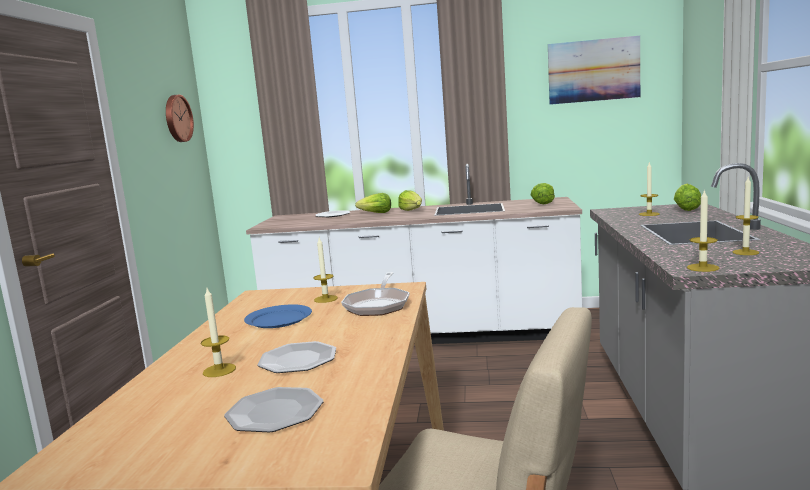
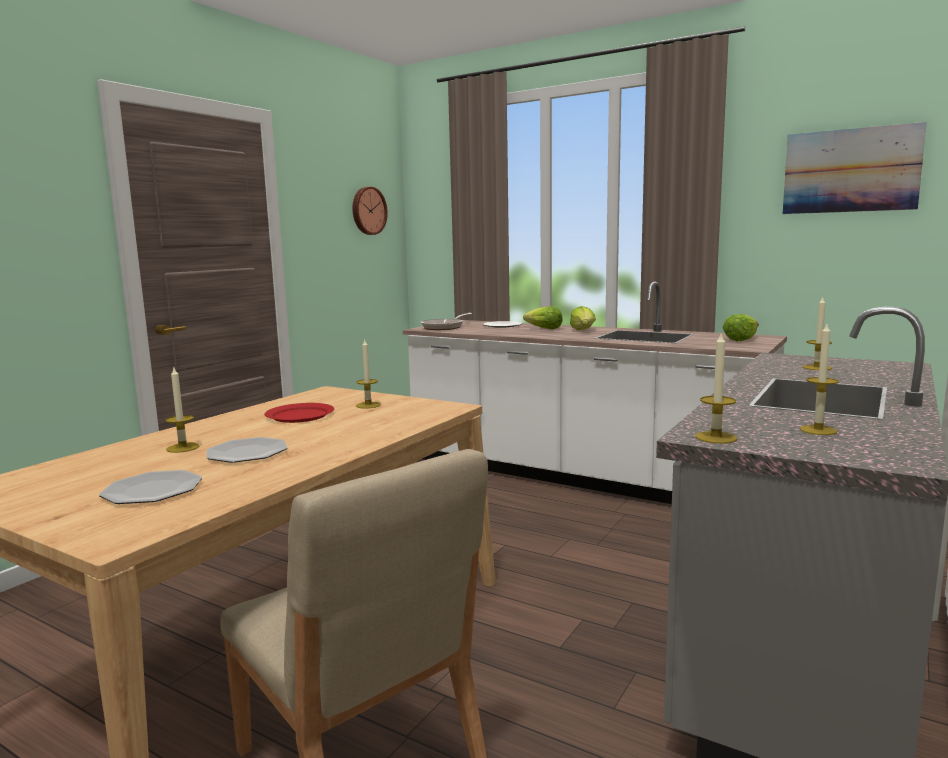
camera: 25 degrees right, 0 degrees up
(279, 319) = (300, 415): blue plate -> red plate
(378, 305) = (398, 419): frying pan -> frying pan (444, 327)
(686, 209) = (881, 368): lettuce -> none

